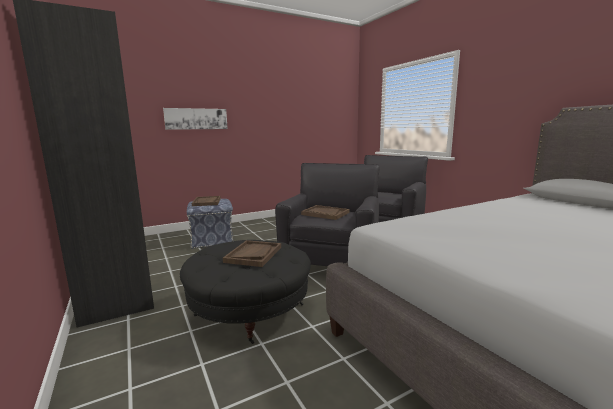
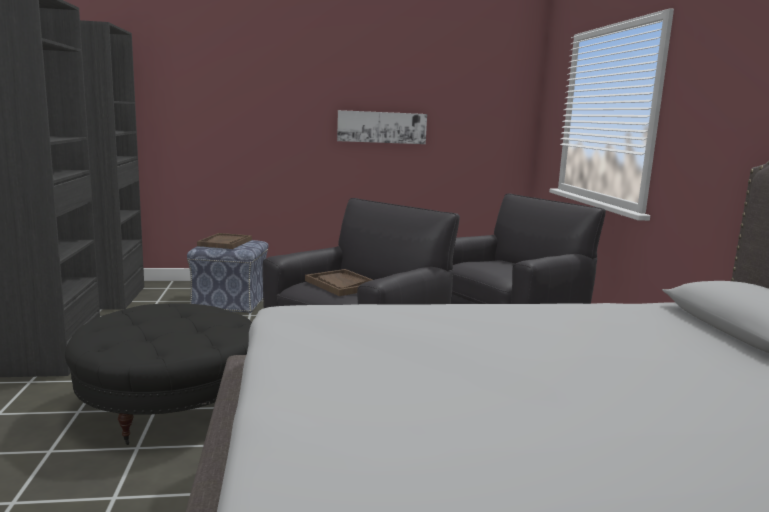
camera: 20 degrees right, 0 degrees up
(196, 119) = (242, 113): picture -> picture (382, 127)
(253, 254) = (172, 325): brown tray -> none

